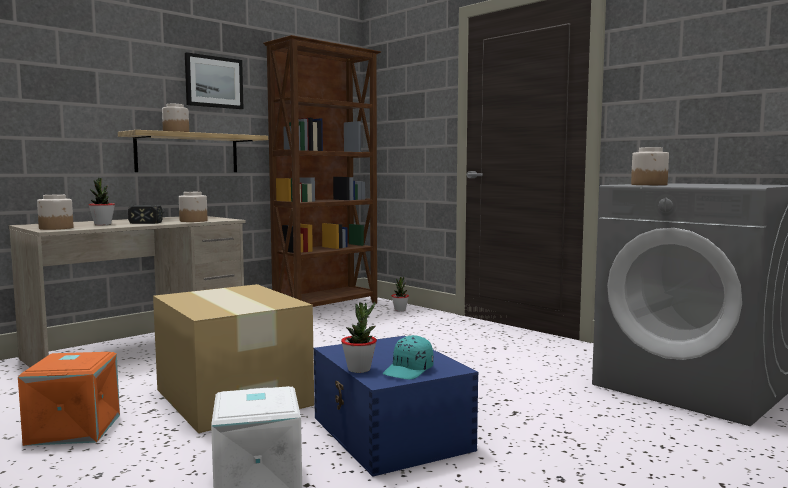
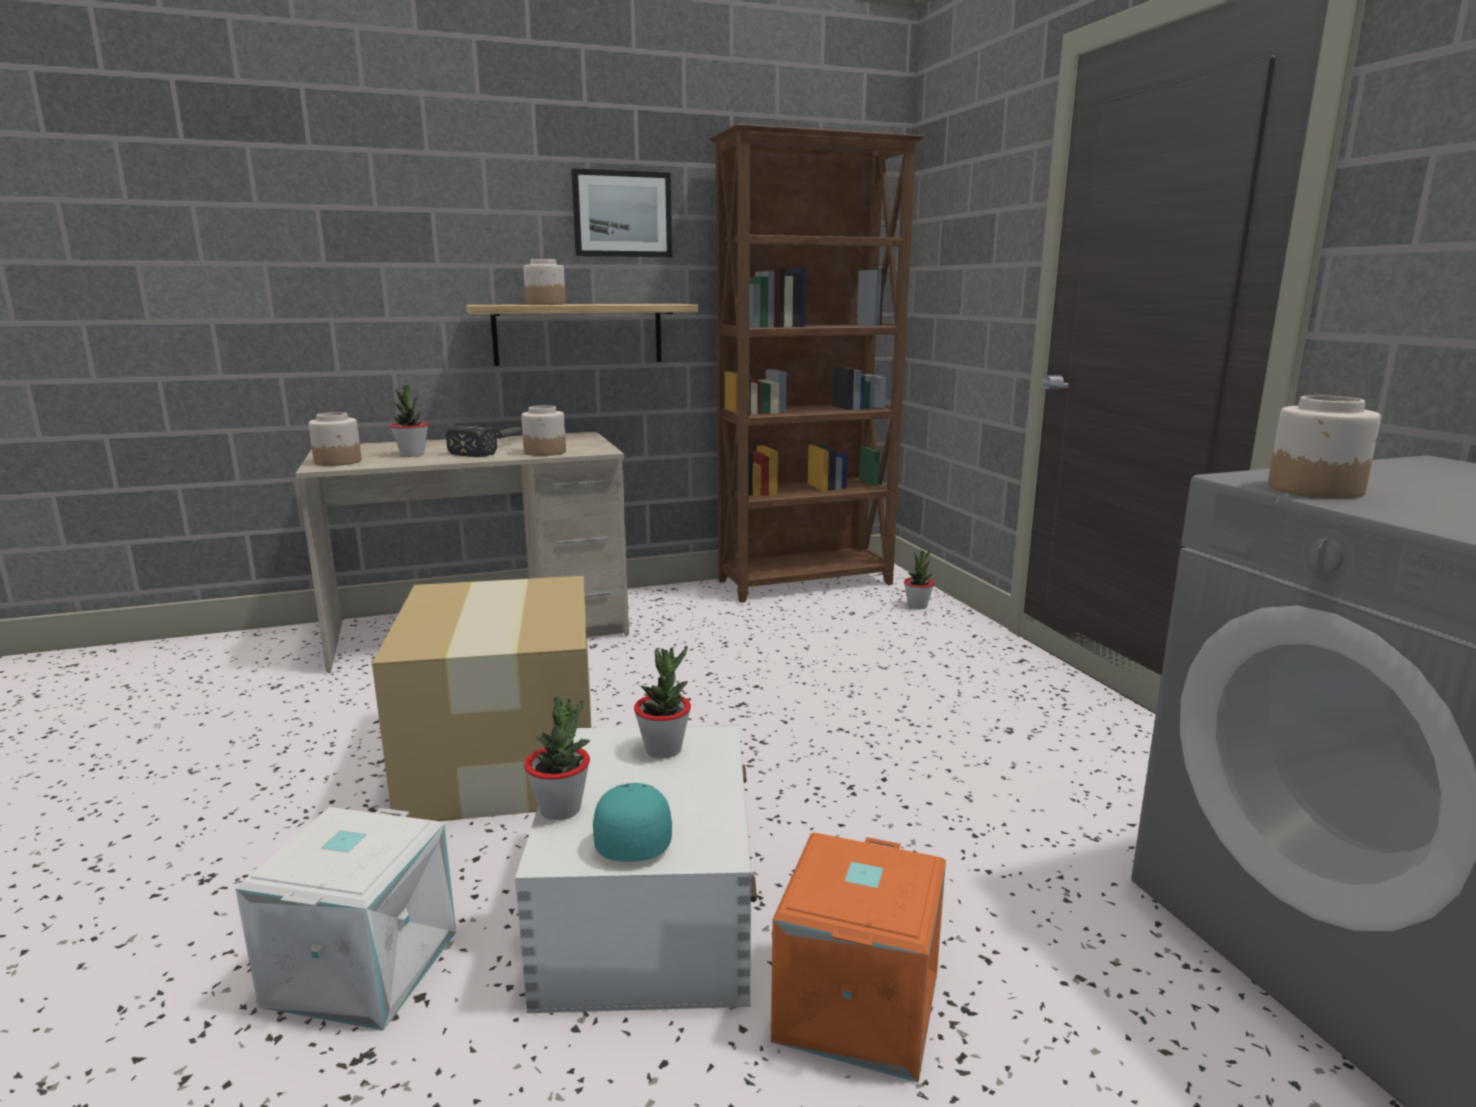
camera: 25 degrees right, 10 degrees up
(72, 429) = (267, 774): orange storage box -> orange storage box (854, 1004)
(380, 346) = (664, 749): none -> potted plant
(390, 434) = (646, 912): blue storage box -> white storage box
(409, 371) = (633, 836): turquoise cap -> turquoise cap turned 120 degrees clockwise

